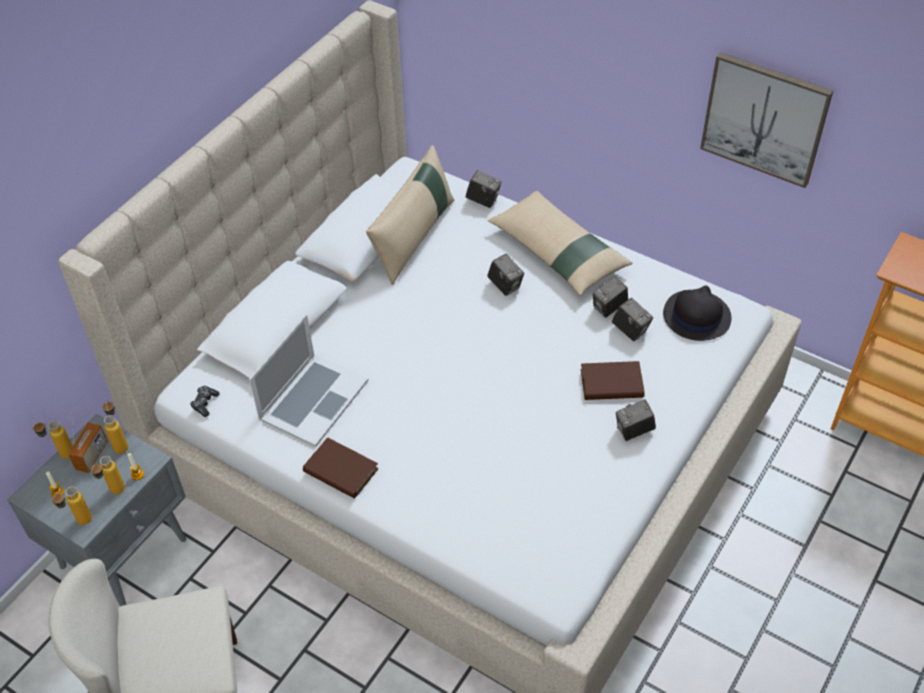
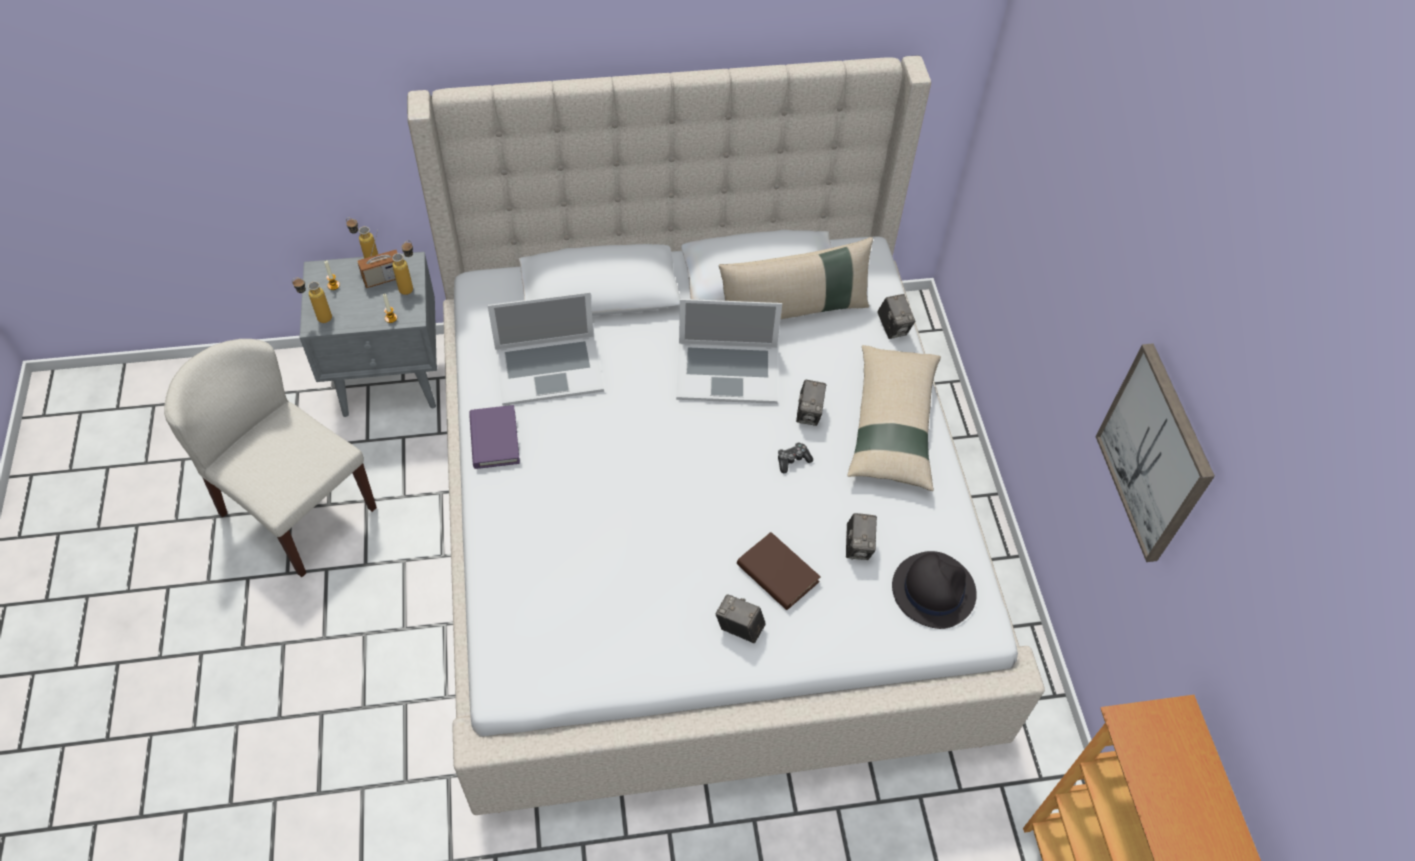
camera: 45 degrees right, 5 degrees up
(114, 493) = (362, 317): bottle -> none
(205, 403) = (479, 304): game controller -> game controller (792, 460)
(340, 470) = (494, 439): brown book -> purple book
(426, 304) = (727, 371): none -> laptop
(609, 308) = (867, 511): camera -> none

